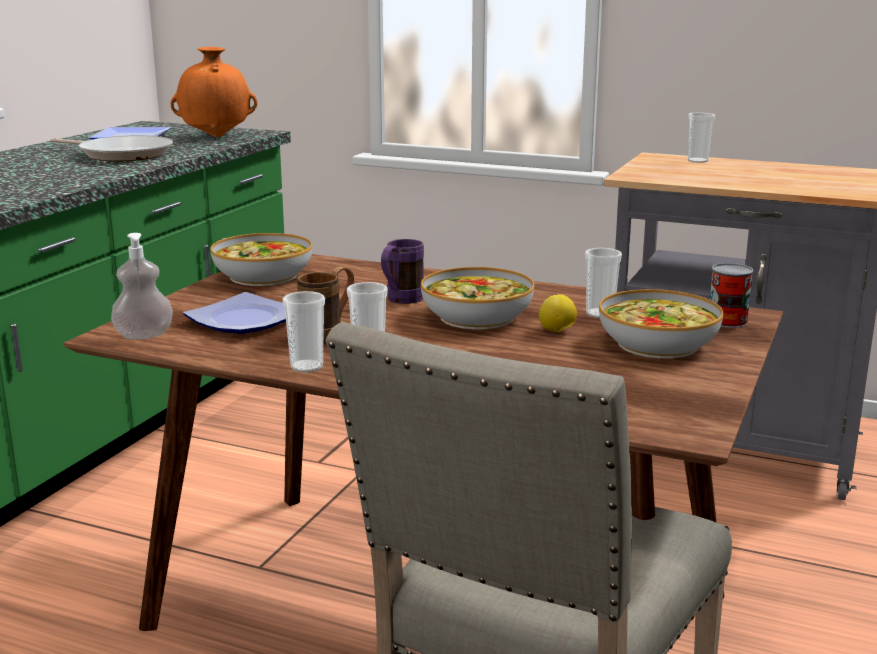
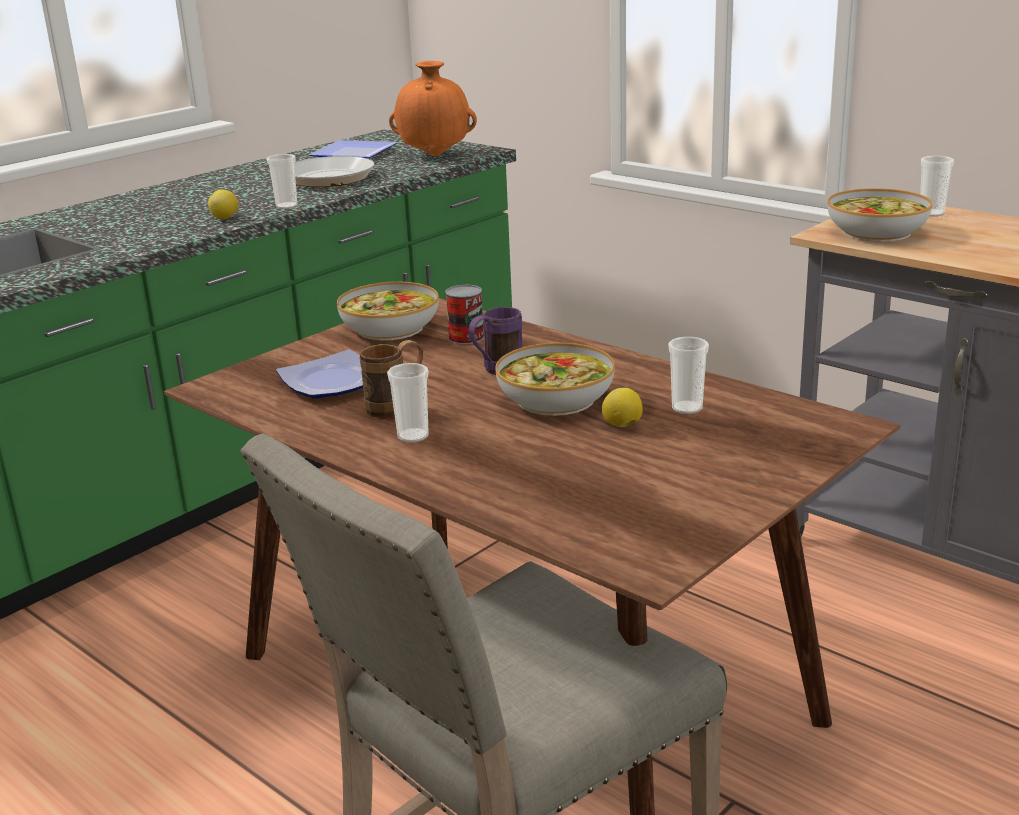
camera: 20 degrees right, 5 degrees up
(46, 186) = (225, 218): none -> lemon
(144, 335) = (234, 390): soap dispenser -> none
(306, 367) = (347, 443): cup -> cup (286, 206)
(657, 344) = (714, 454): bowl -> bowl (875, 232)
(727, 321) = (820, 432): can -> can (466, 337)

